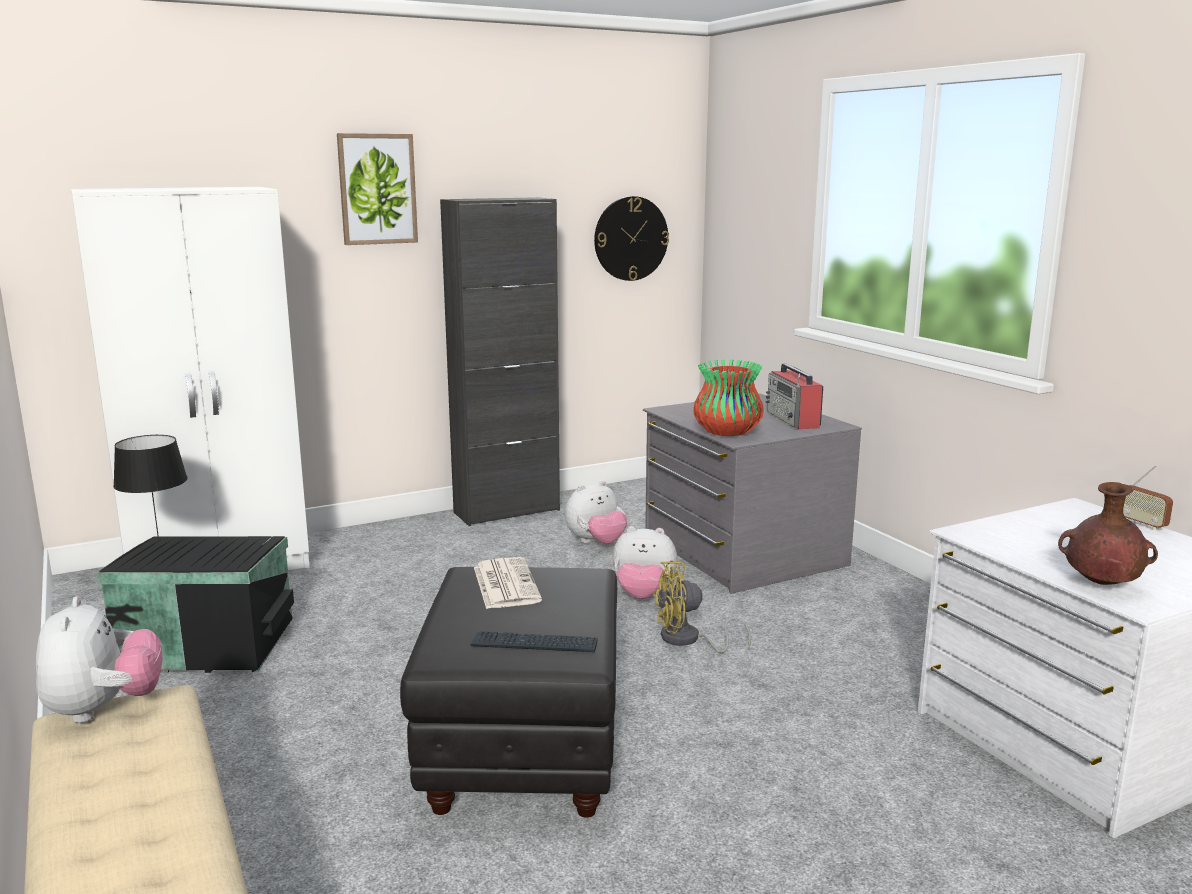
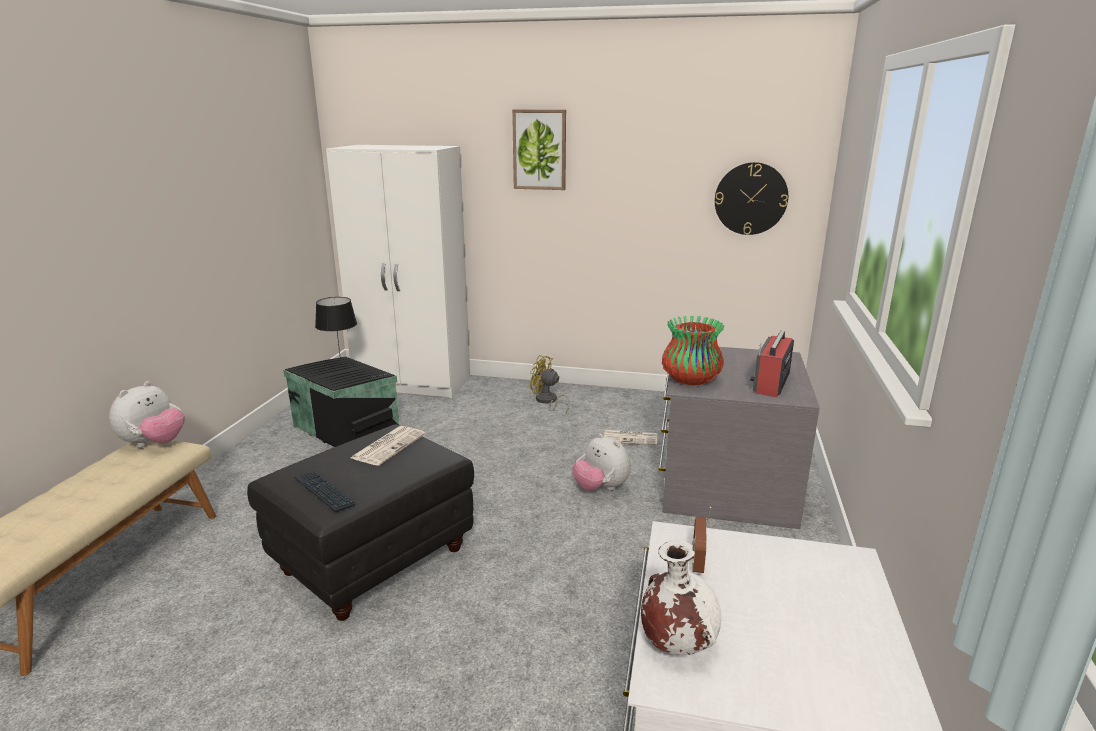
camera: 40 degrees right, 5 degrees up
(506, 511) = (610, 396): black cabinet -> none
(596, 543) = (631, 438): plush toy -> newspaper
(687, 640) = (576, 534): yellow fan -> yellow fan (547, 401)
(1100, 584) = (676, 643): brown vase -> white vase
(1141, 524) = (882, 607): radio -> radio (698, 561)

